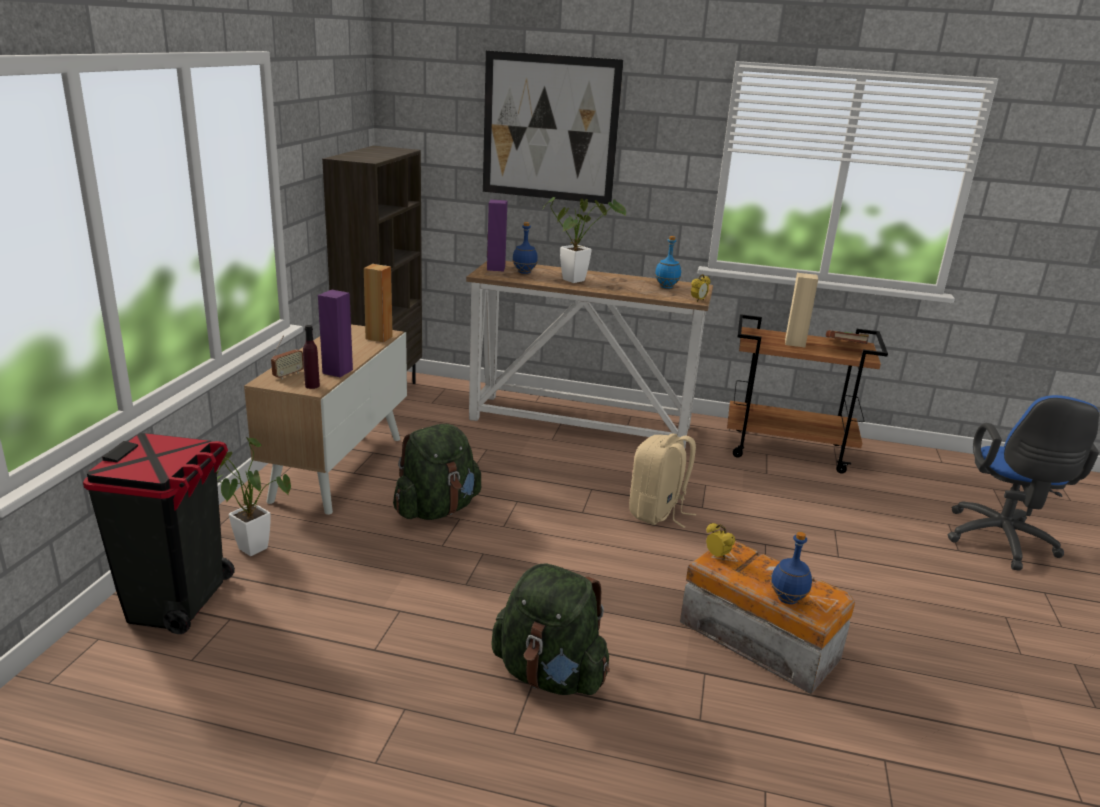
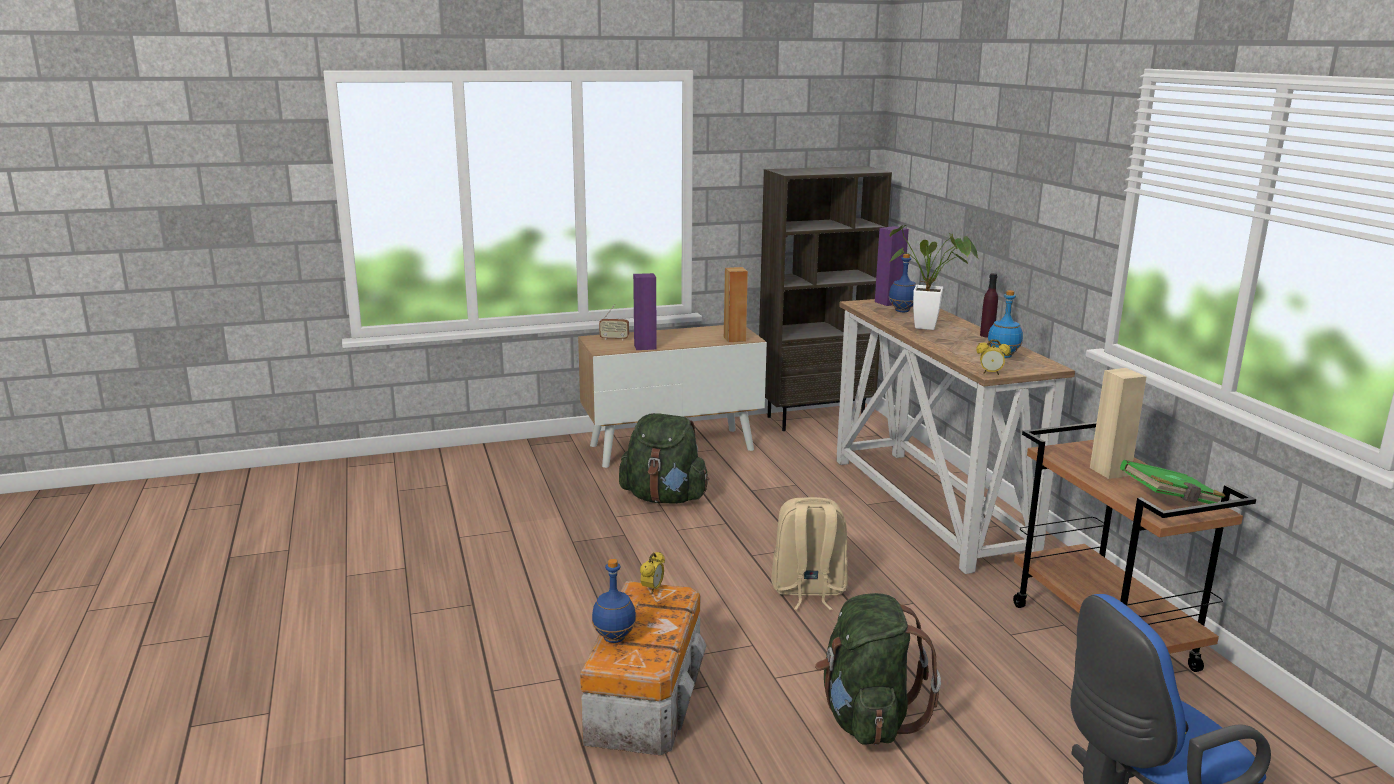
camera: 60 degrees right, 5 degrees down
(178, 601) = (449, 465): black trash can -> none
(249, 546) = (531, 460): potted plant -> none
(312, 386) = (607, 348): purple bottle -> purple bottle (987, 335)
(550, 128) = (988, 154): picture -> none
(550, 675) = (490, 608): green backpack -> green backpack (867, 719)
(845, 348) = (1169, 500): brown book -> green book

